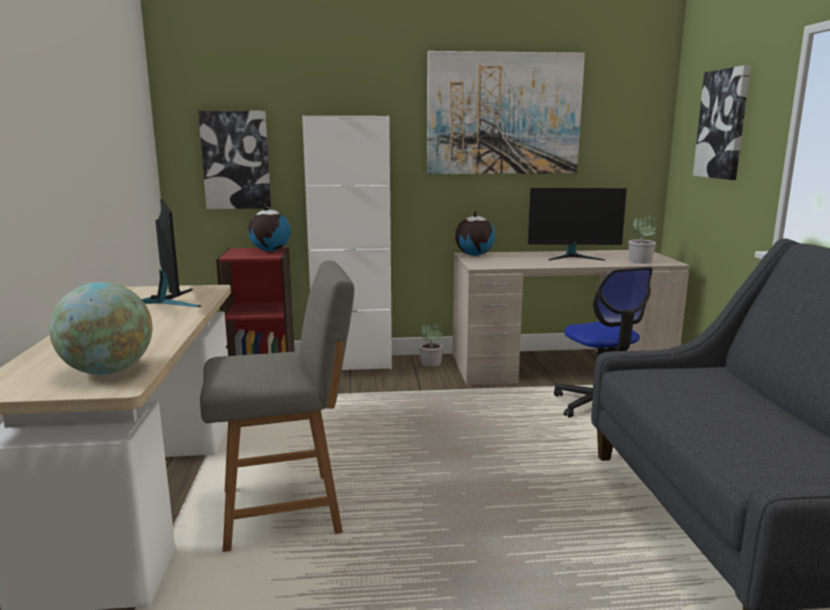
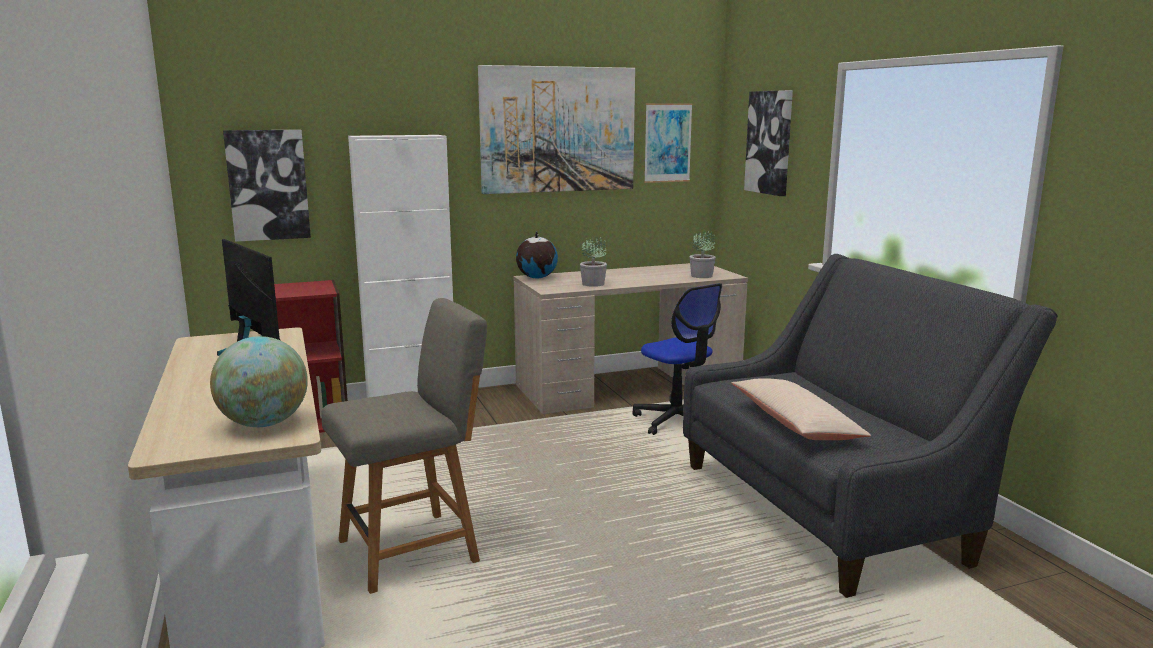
camera: 15 degrees left, 0 degrees up
(270, 250) = (316, 285): globe -> none
(431, 363) = (497, 395): potted plant -> potted plant (593, 284)
(573, 257) = (636, 274): monitor -> none
(616, 129) = (667, 143): none -> picture
(707, 428) = (795, 424): none -> beige pillow

